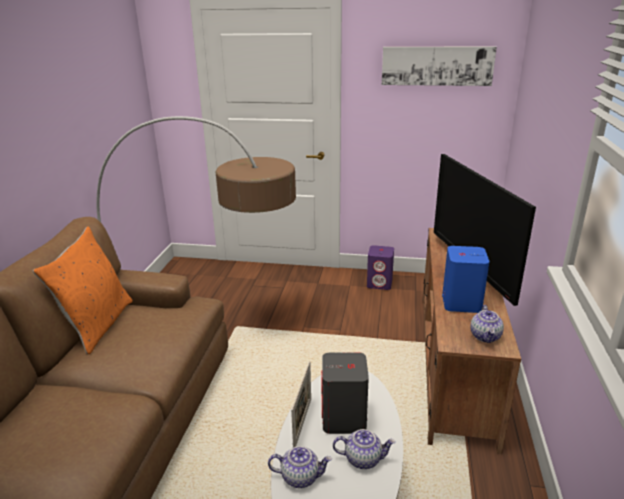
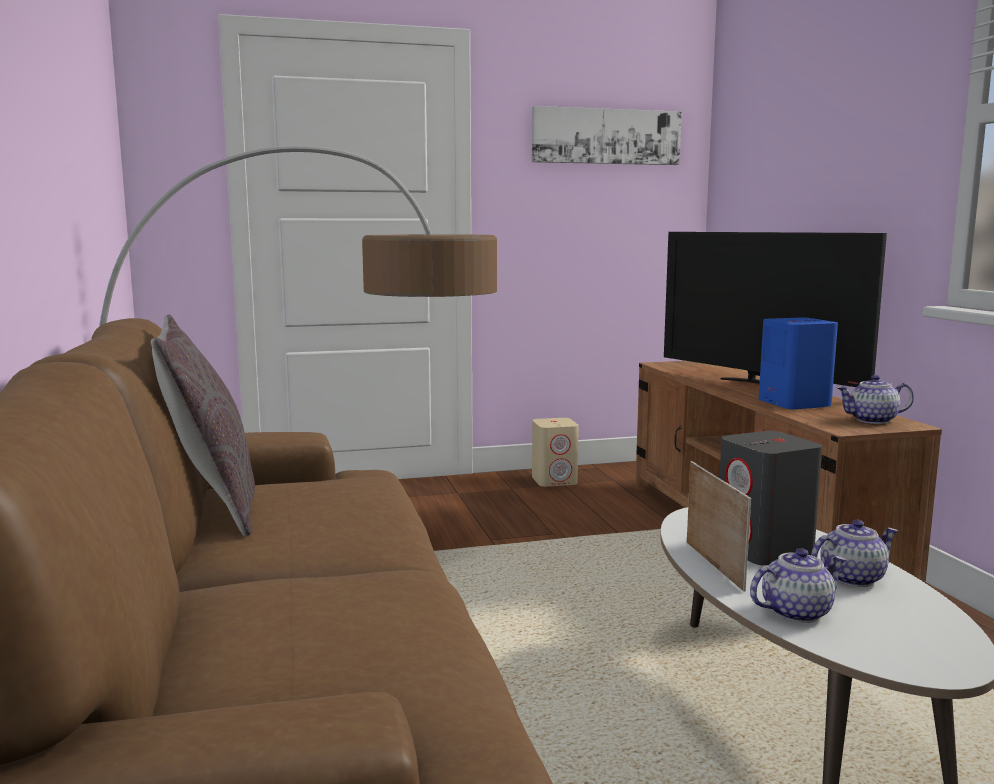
camera: 25 degrees left, 15 degrees down
(97, 325) = (211, 507): orange pillow -> grey pillow
(380, 283) = (555, 481): purple speaker -> beige speaker
(485, 336) = (872, 420): teapot -> teapot turned 105 degrees clockwise

